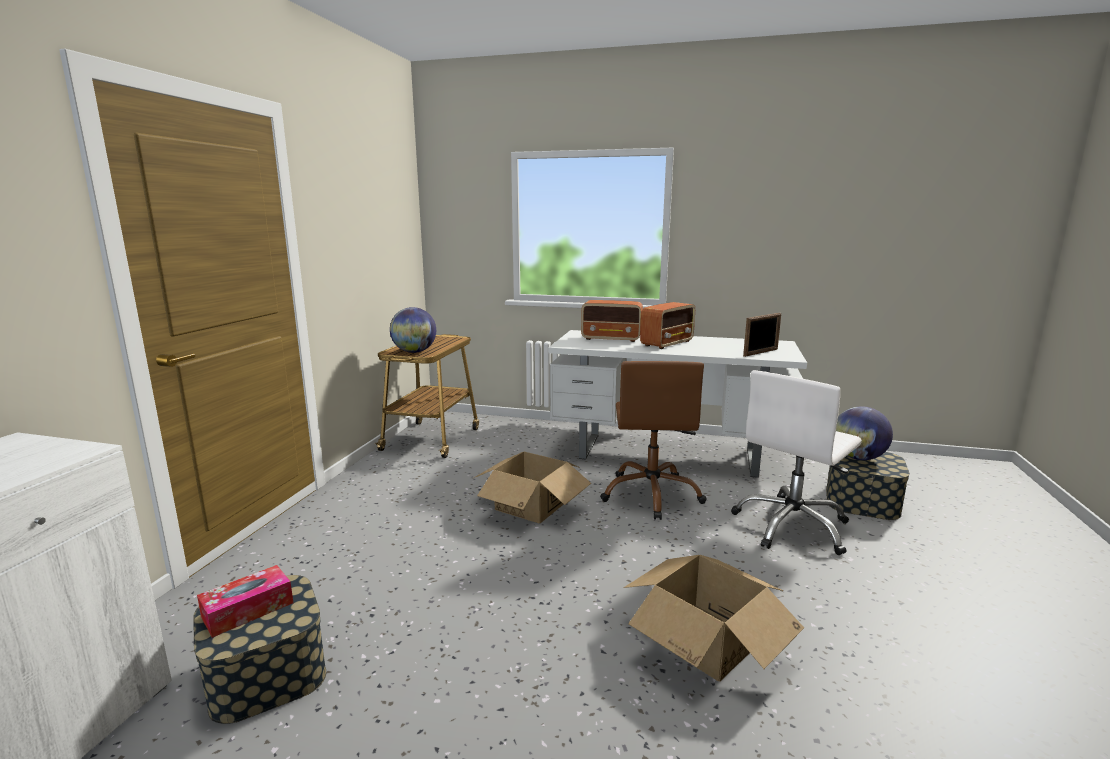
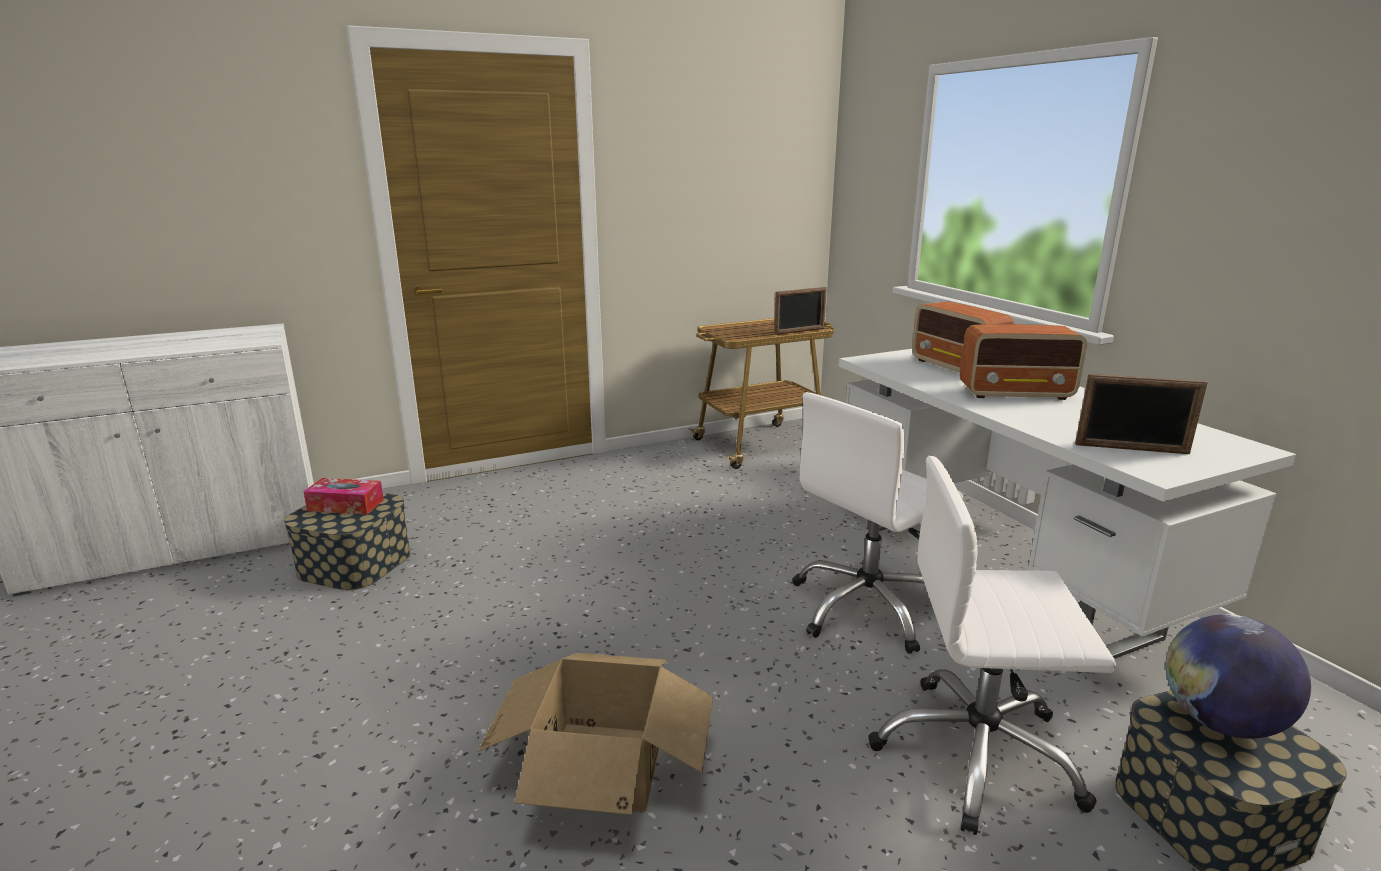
camera: 50 degrees right, 5 degrees up
(414, 352) = (734, 333): globe -> none
(455, 342) = (799, 331): none -> picture frame
(531, 505) = (718, 549): cardboard box -> none
(652, 494) = (867, 607): brown office chair -> white office chair

